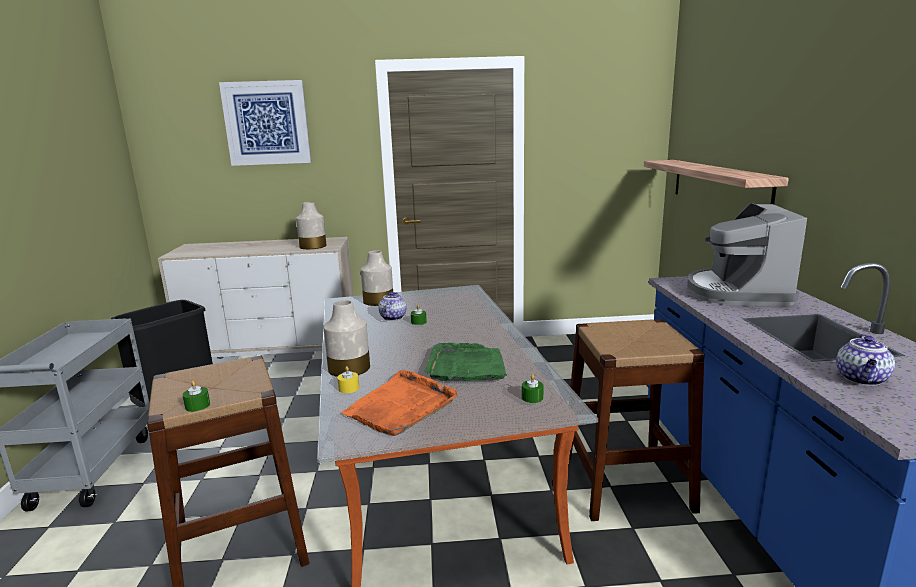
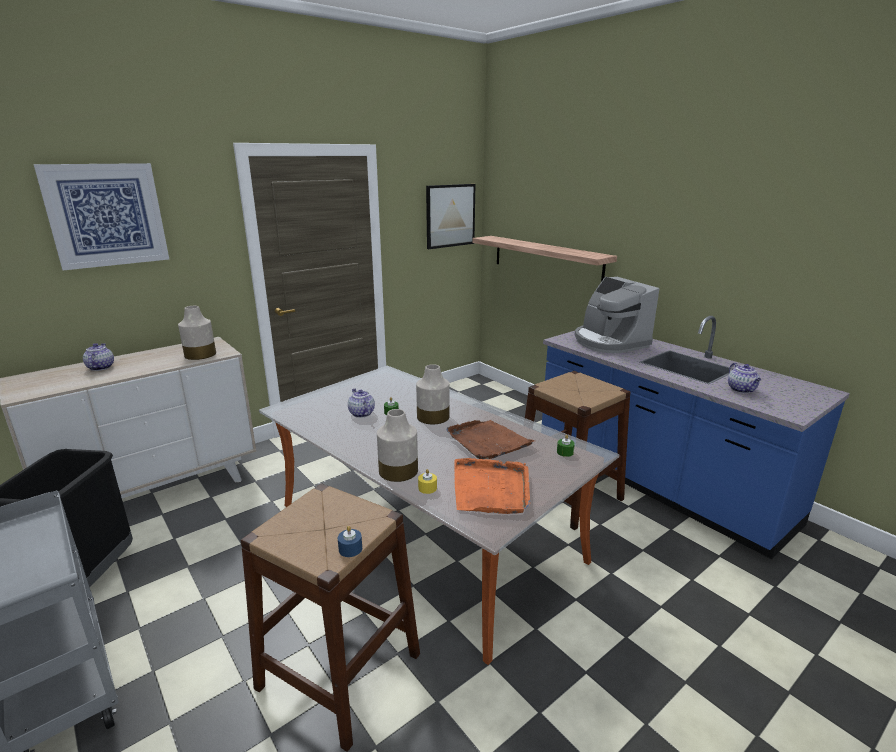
camera: 35 degrees left, 5 degrees up
(197, 405) = (350, 549): green candle -> blue candle
(242, 245) = (100, 367): none -> teapot
(378, 300) = (320, 400): beige vase -> beige vase (432, 416)
(466, 366) = (488, 441): green tray -> brown tray
(619, 135) = (450, 216): none -> picture

